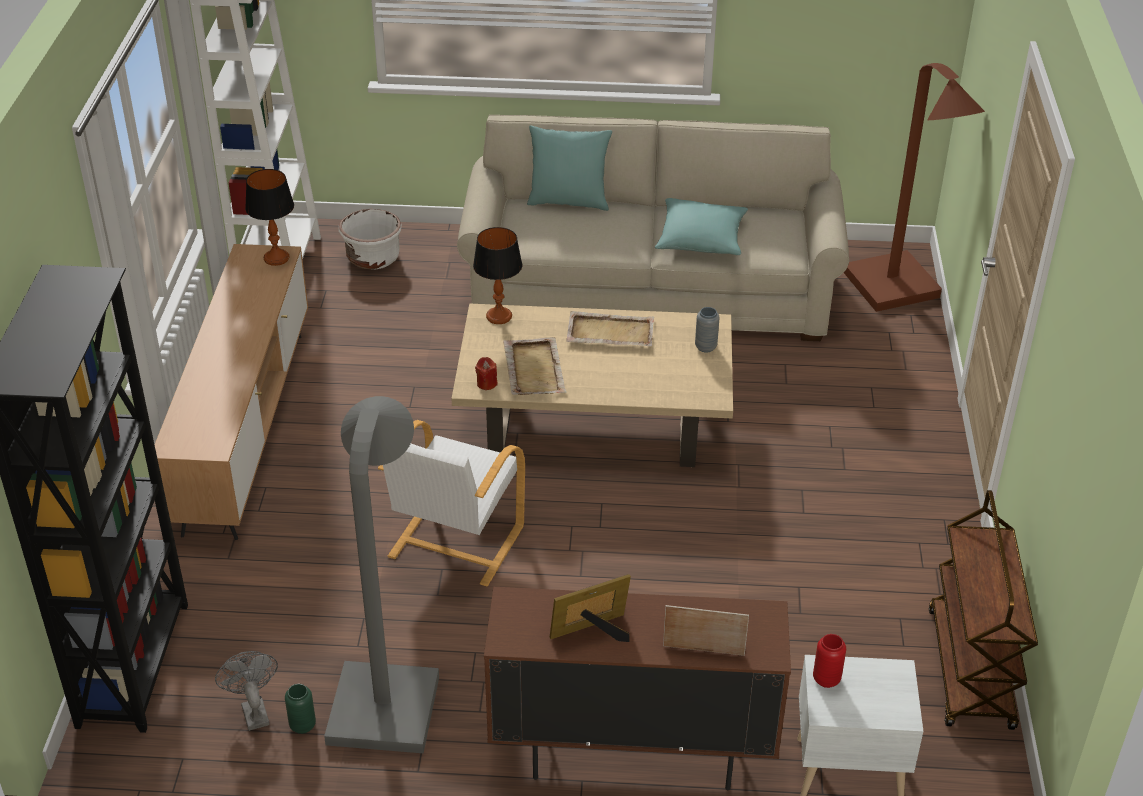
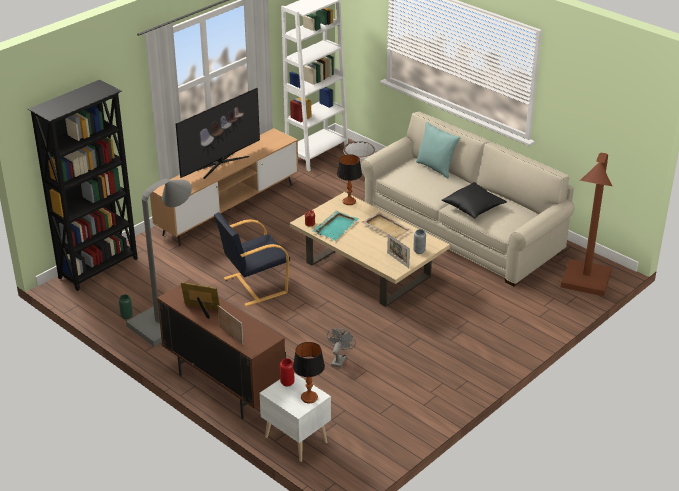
camera: 40 degrees right, 5 degrees down
(222, 349) = (220, 164): none -> television
(253, 710) = (117, 303): grey fan -> grey fan (339, 359)
(276, 258) = (282, 140): table lamp -> table lamp (309, 397)
(454, 543) = (254, 285): white armchair -> black armchair
(534, 369) = (336, 227): beige tray -> turquoise tray
(696, 377) = (398, 260): none -> picture frame
(701, 239) = (473, 207): turquoise pillow -> black pillow
(971, 670) = (395, 437): brown cart -> none

